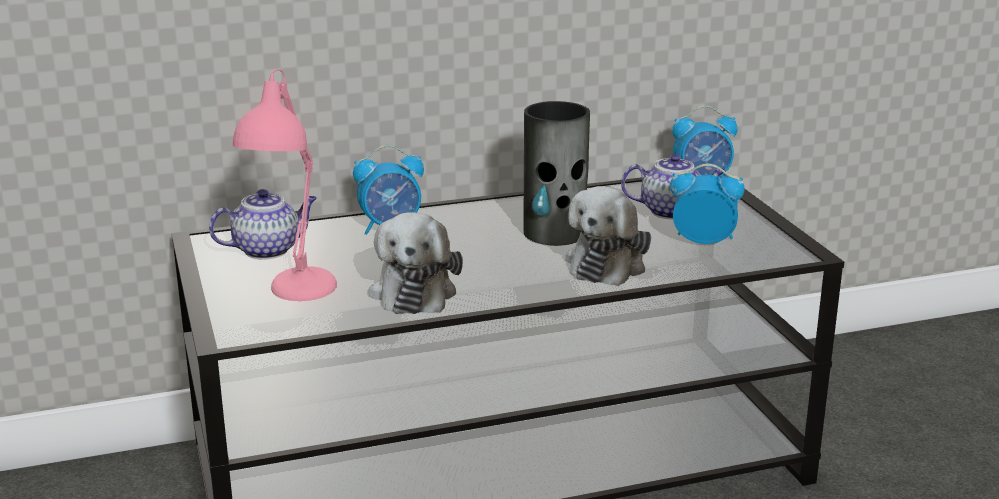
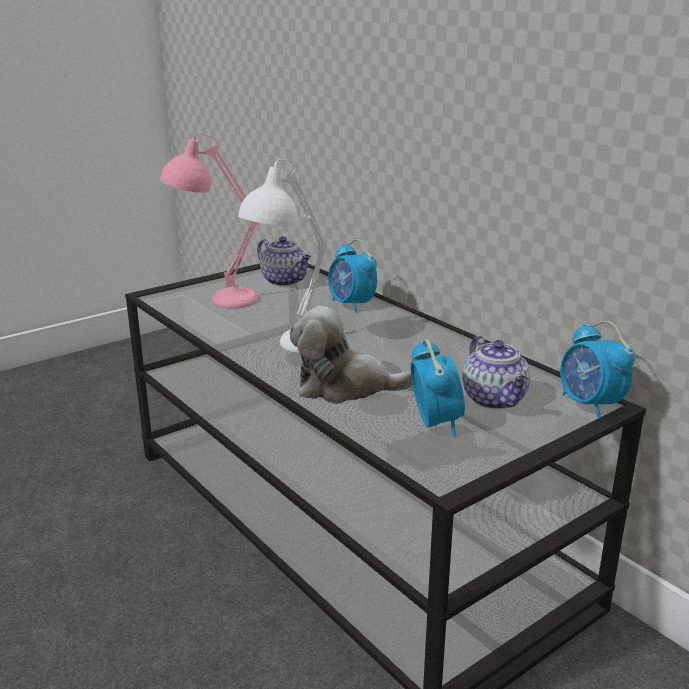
camera: 70 degrees right, 0 degrees up
(414, 291) = (246, 329): plush toy -> none
(492, 276) = (289, 348): none -> white table lamp
(555, 233) = (392, 358): vase -> none

